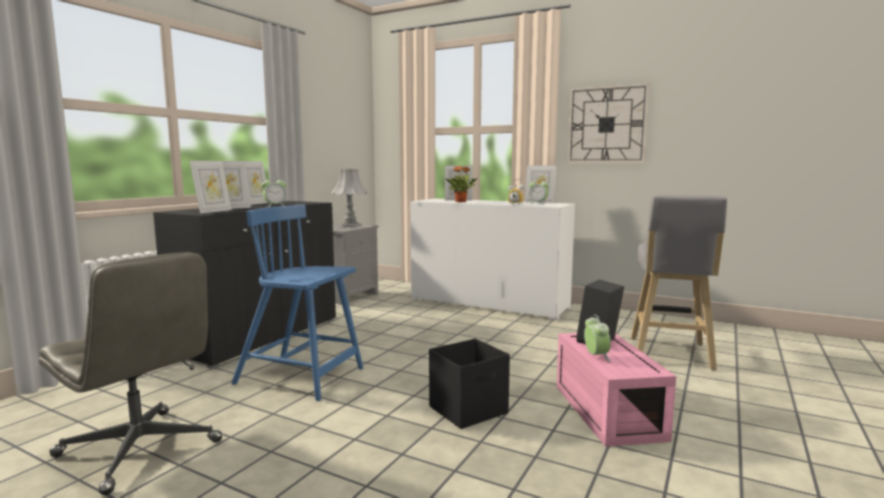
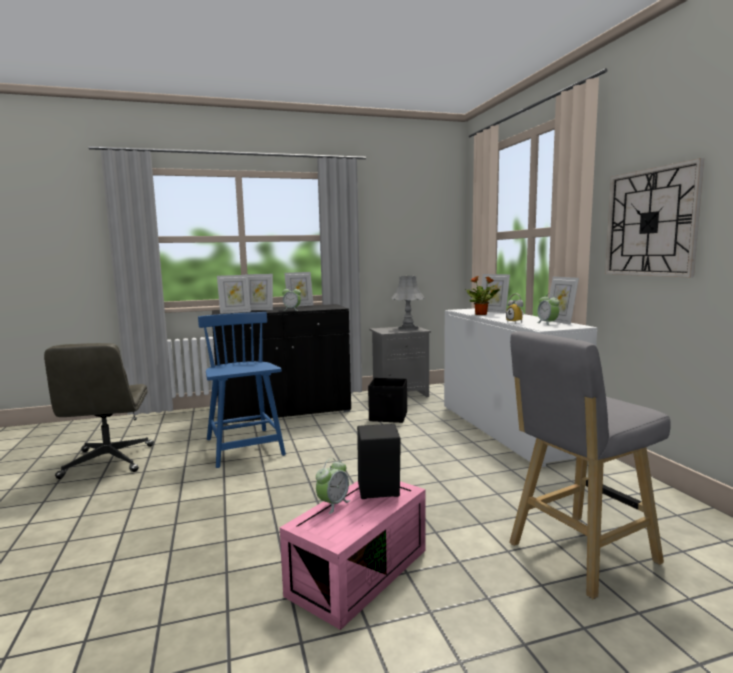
camera: 45 degrees right, 0 degrees up
(469, 410) = (272, 515): black storage box -> black storage box (389, 417)

